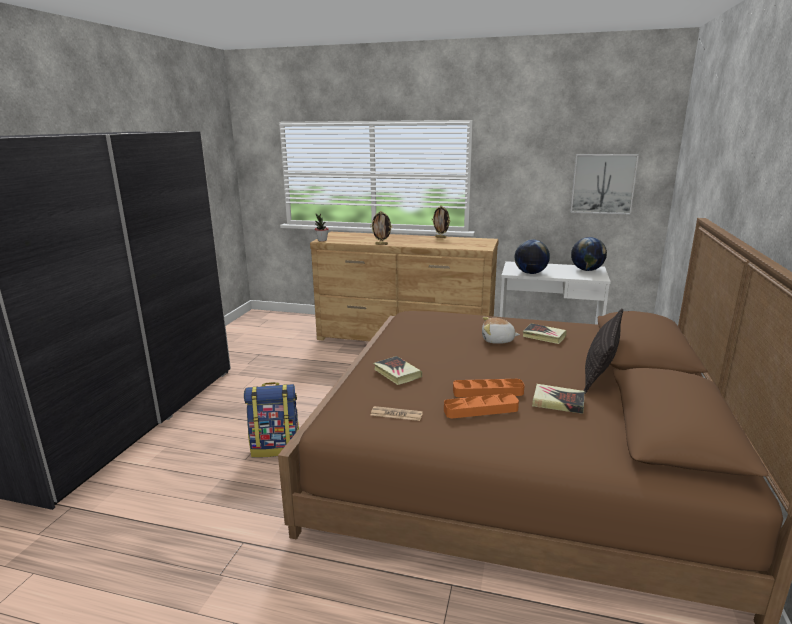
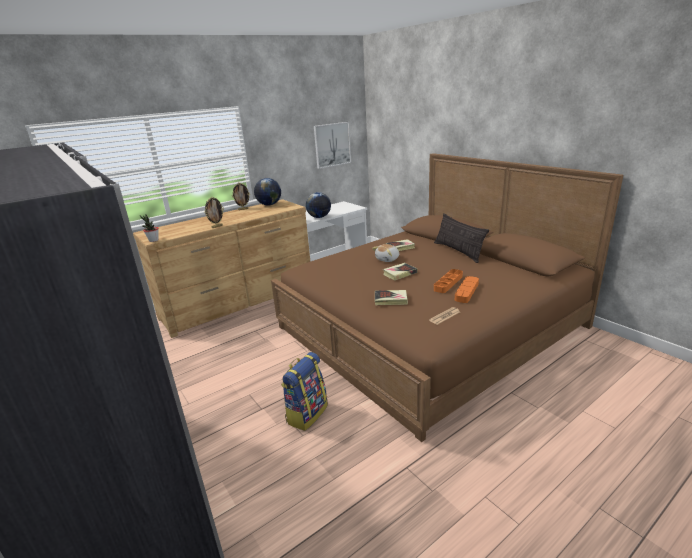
camera: 50 degrees left, 5 degrees up
(558, 402) = (479, 271): book -> book (399, 273)
(586, 270) = (341, 206): globe -> globe (269, 205)

